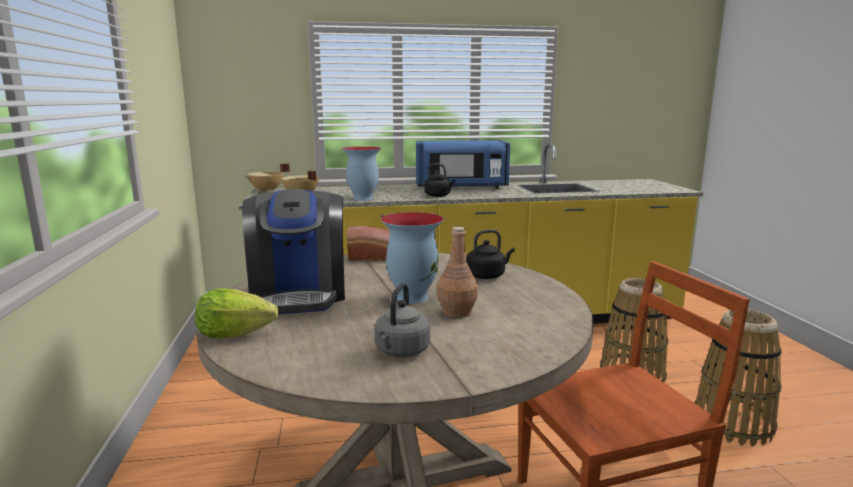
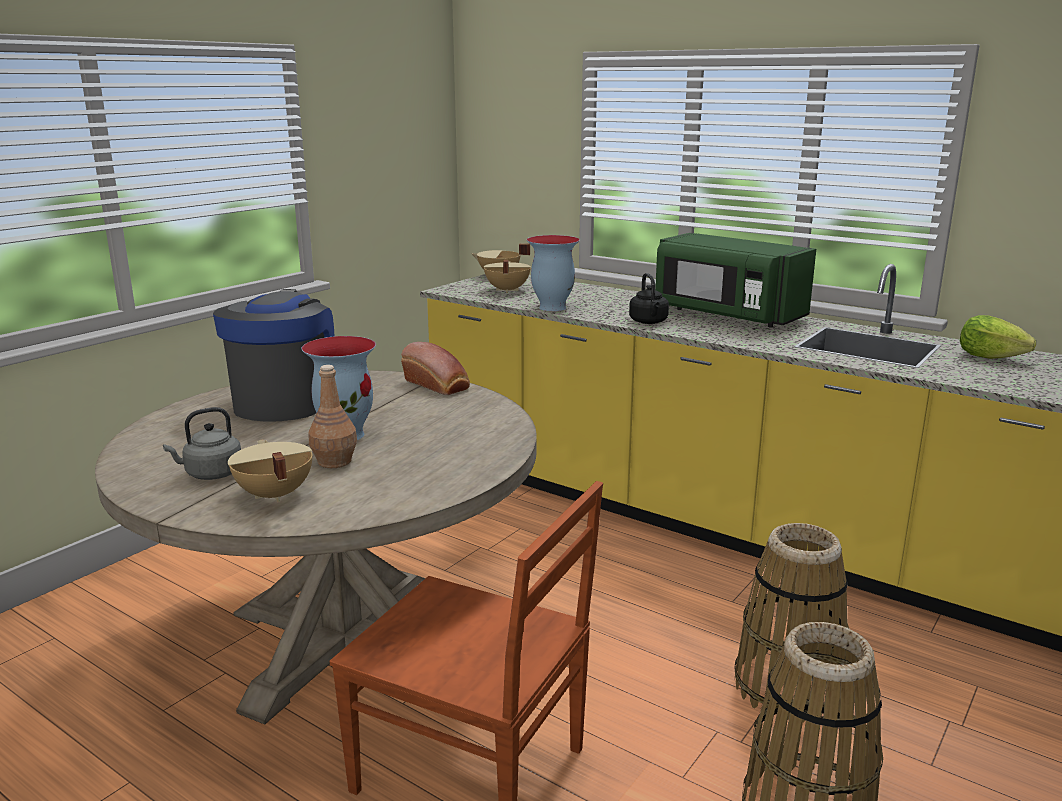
camera: 45 degrees right, 5 degrees up
(234, 334) = (172, 417): lettuce -> lettuce (989, 357)
(299, 294) = (285, 400): coffee machine -> coffee machine turned 150 degrees clockwise
(461, 187) = (726, 315): blue microwave -> green microwave
(486, 343) = (273, 495): none -> beige cooking pot
(487, 276) = (468, 439): black kettle -> none

